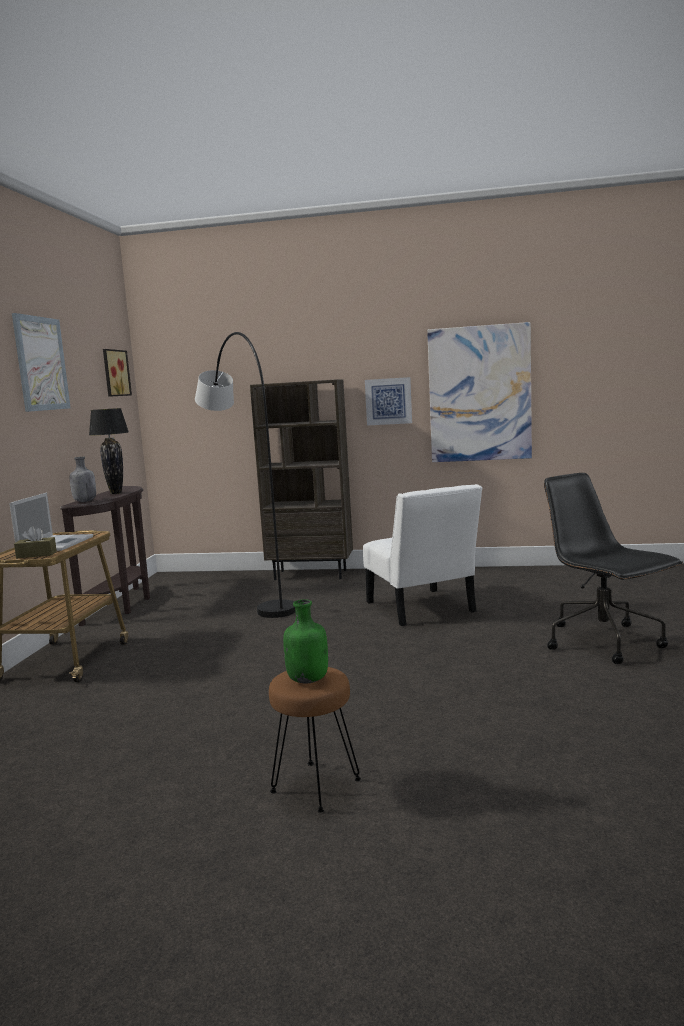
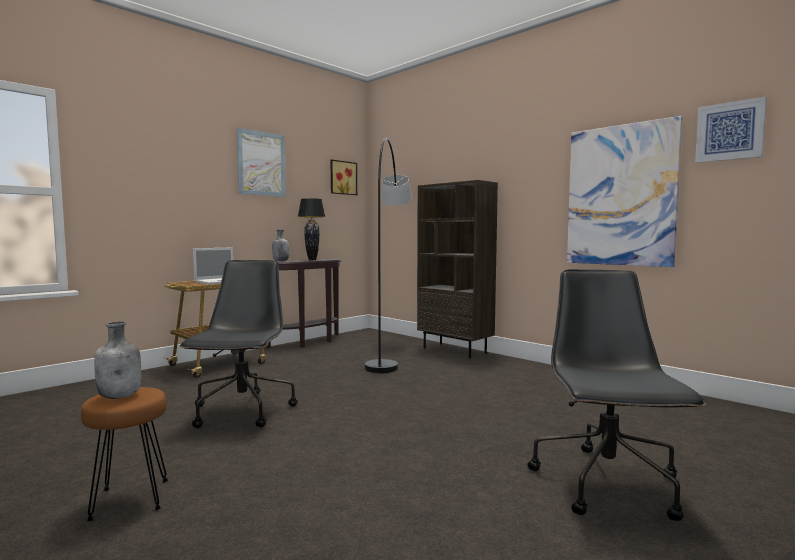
camera: 35 degrees right, 5 degrees down
(36, 554) = (190, 284): brown tissue box -> none
(233, 692) = (242, 412): none -> black office chair
(308, 679) = (121, 396): green bottle -> grey bottle
(388, 401) = (533, 202): picture -> picture (729, 131)
(422, 609) = (484, 396): white chair -> none

